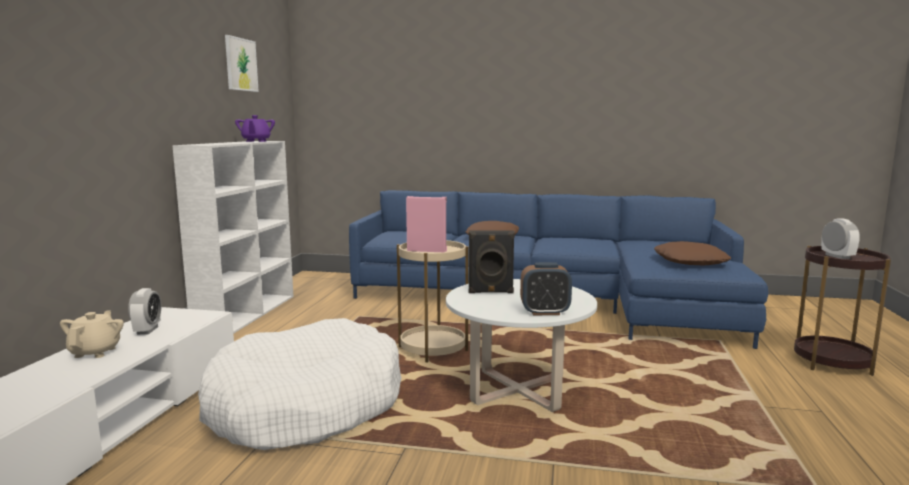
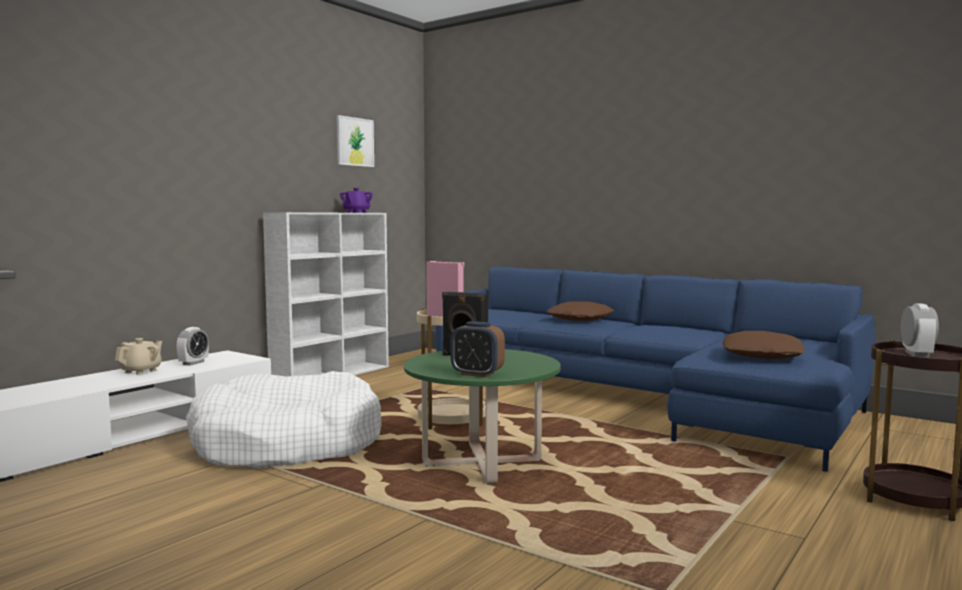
camera: 25 degrees right, 5 degrees down
(518, 390) = (482, 463): white coffee table -> green coffee table

